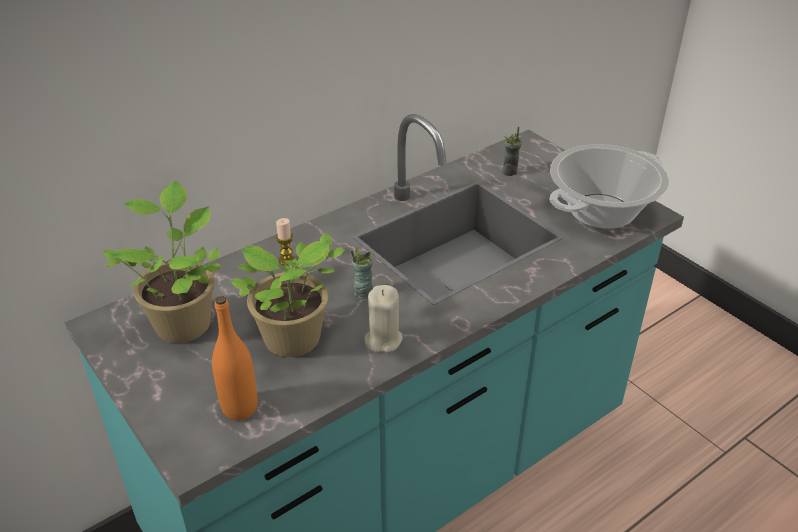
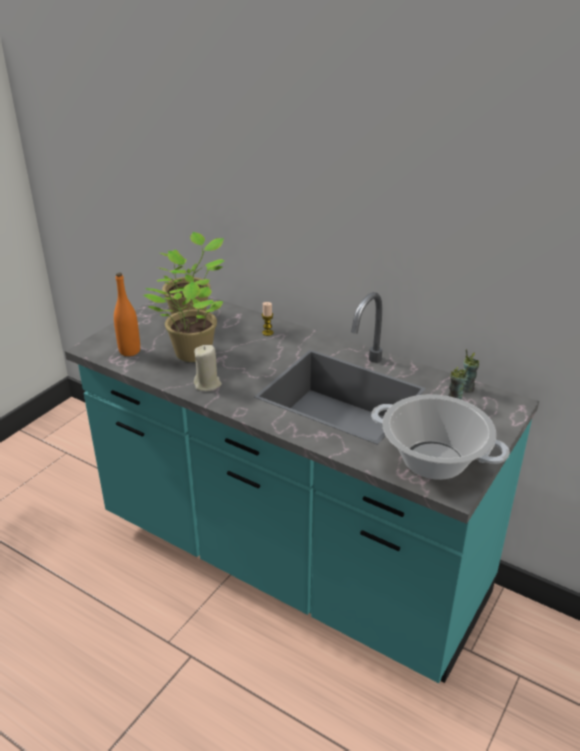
camera: 70 degrees right, 5 degrees down
(363, 293) = (250, 367): cup -> cup (467, 388)

